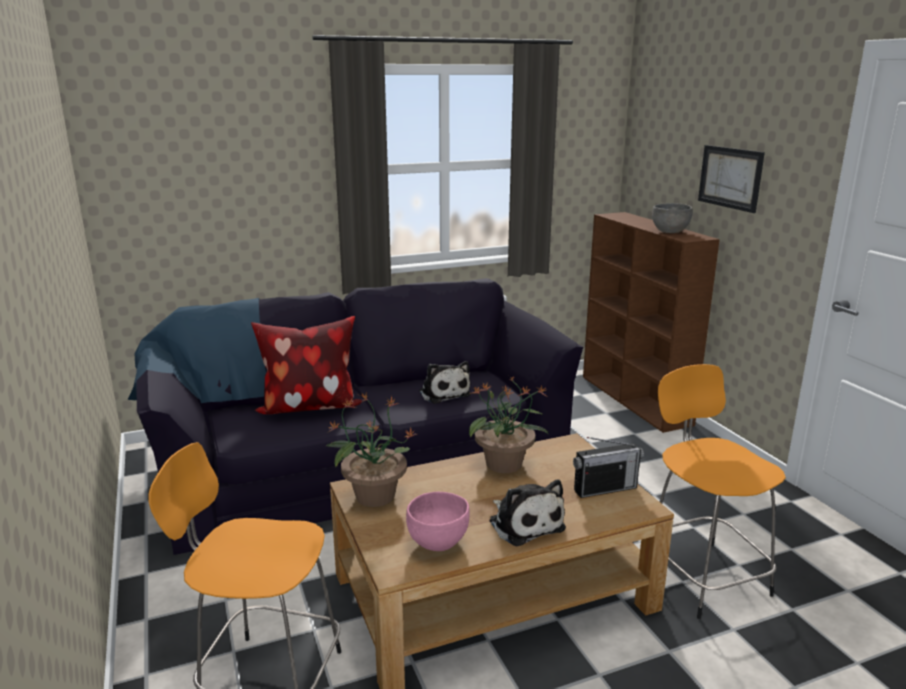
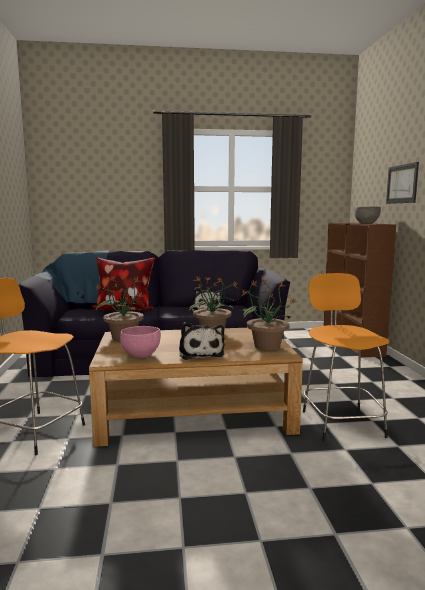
camera: 15 degrees right, 10 degrees down
(605, 489) = (266, 346): radio -> potted plant

